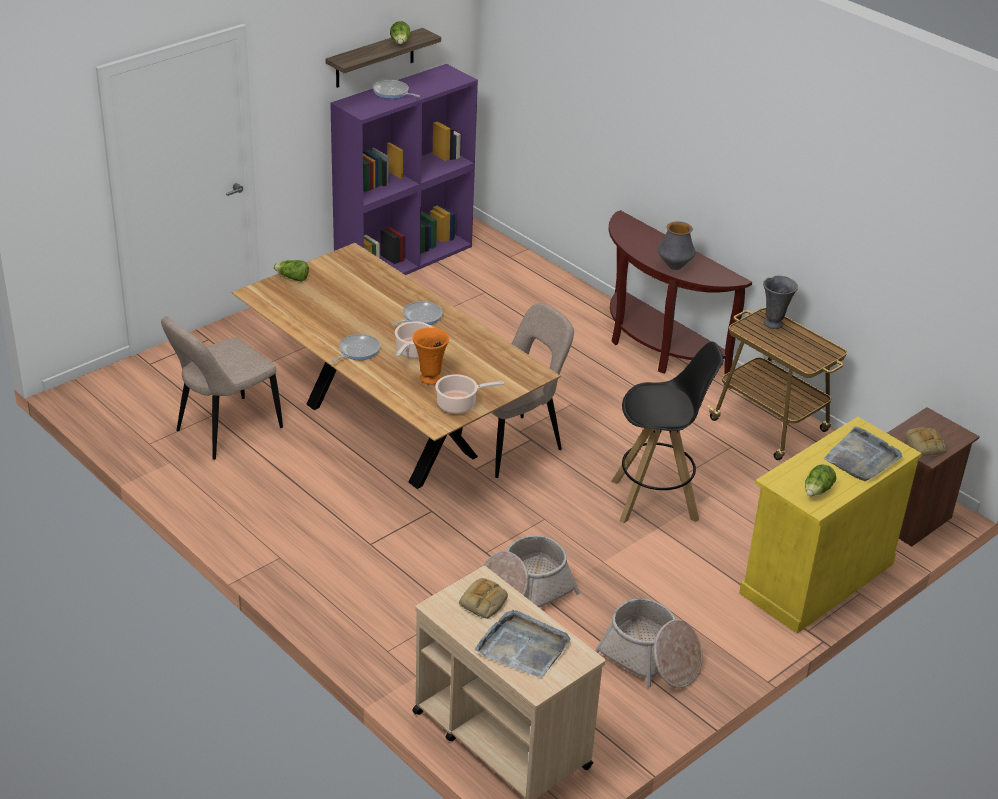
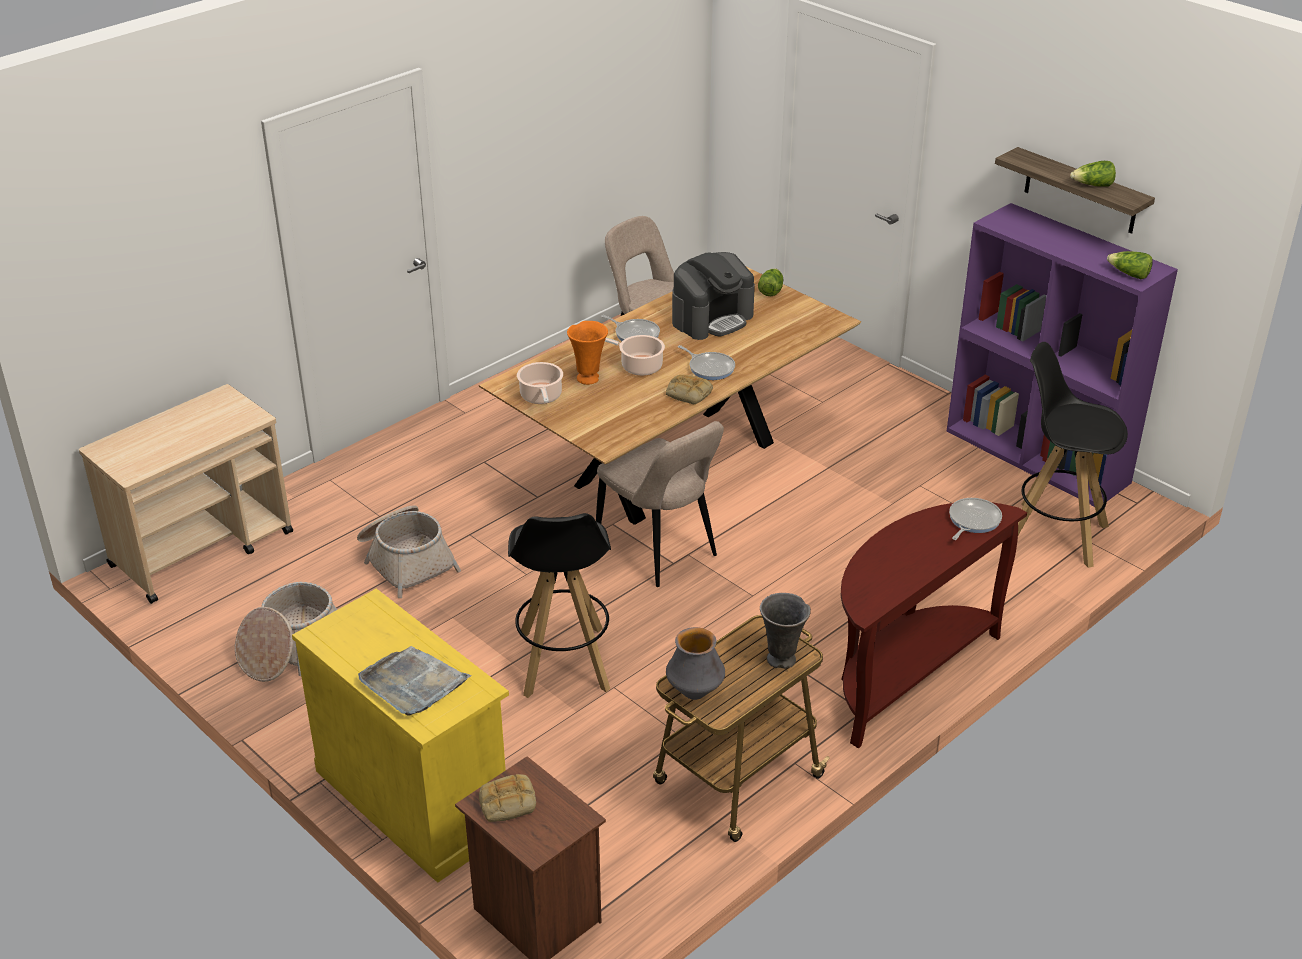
camera: 90 degrees right, 0 degrees up
(337, 310) = (712, 319): none -> coffee machine
(392, 93) = (1060, 237): frying pan -> frying pan (972, 521)
(483, 602) = (221, 419): bread -> bread (688, 393)
(501, 268) = (1054, 534): none -> black stool
(523, 646) = (156, 441): grey tray -> none
(674, 266) = (882, 556): vase -> vase (694, 692)
(817, 491) = (348, 637): lettuce -> lettuce (1129, 274)

